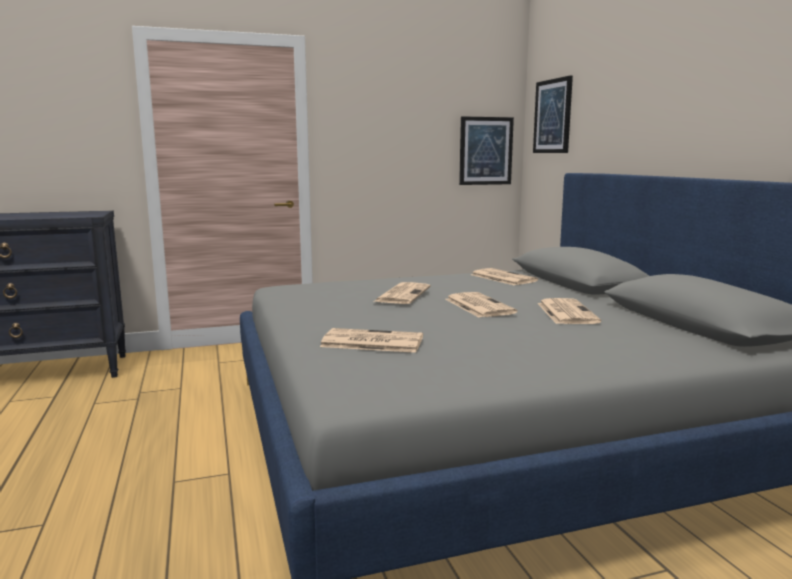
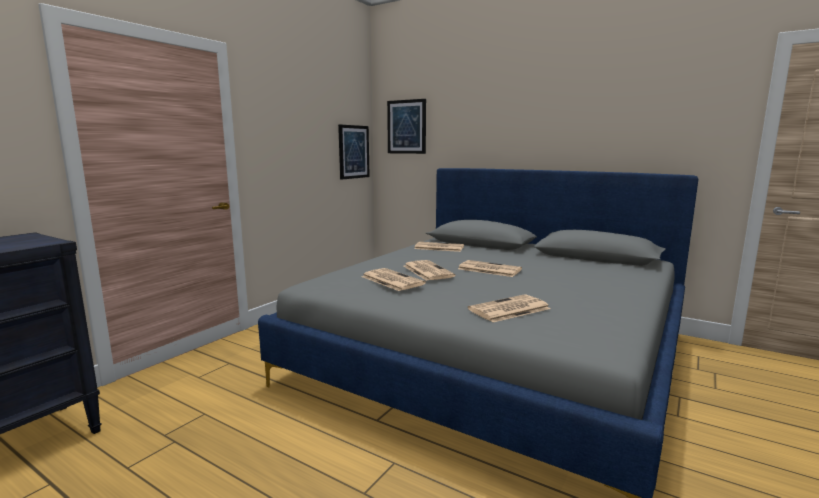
camera: 40 degrees left, 0 degrees up
(566, 312) = (536, 263): newspaper -> newspaper (391, 280)

